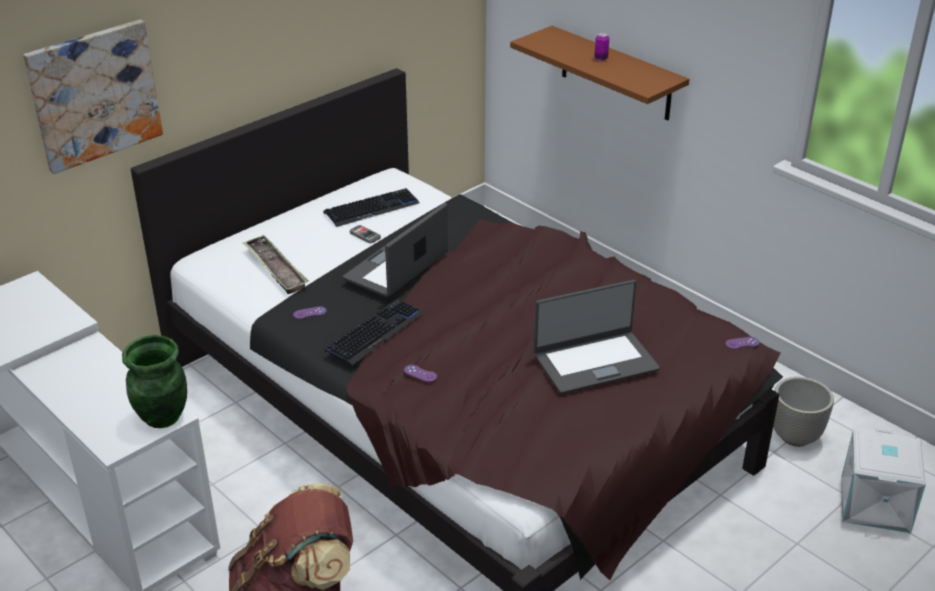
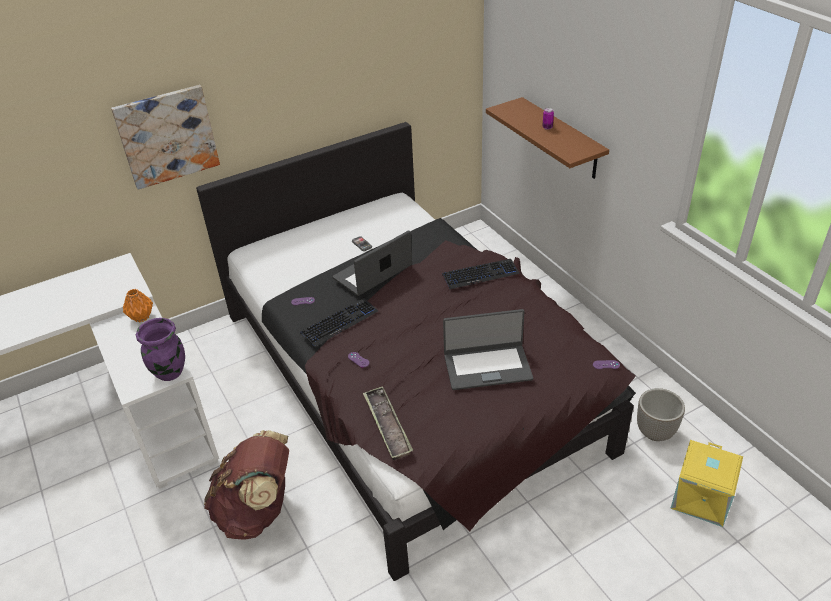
camera: 15 degrees right, 5 degrees up
(88, 352) = (142, 317): none -> orange vase
(162, 418) = (170, 373): green vase -> purple vase
(275, 269) = (292, 264): tray -> tray (387, 426)
(371, 209) = (374, 224): keyboard -> keyboard (480, 274)
(876, 505) = (702, 499): white storage box -> yellow storage box

